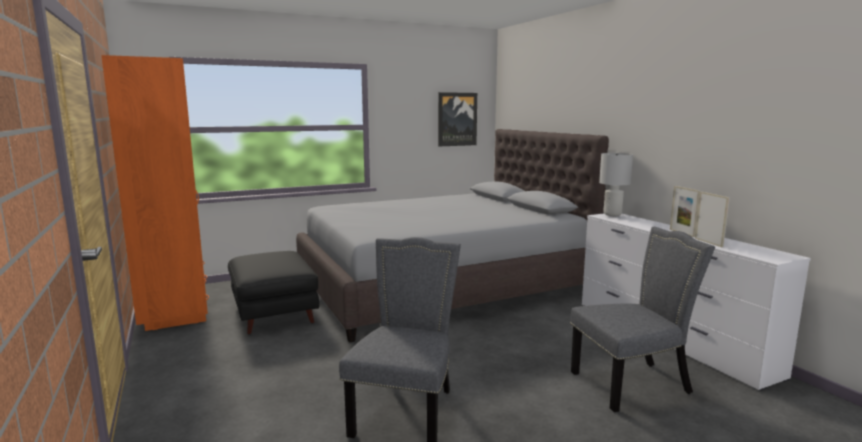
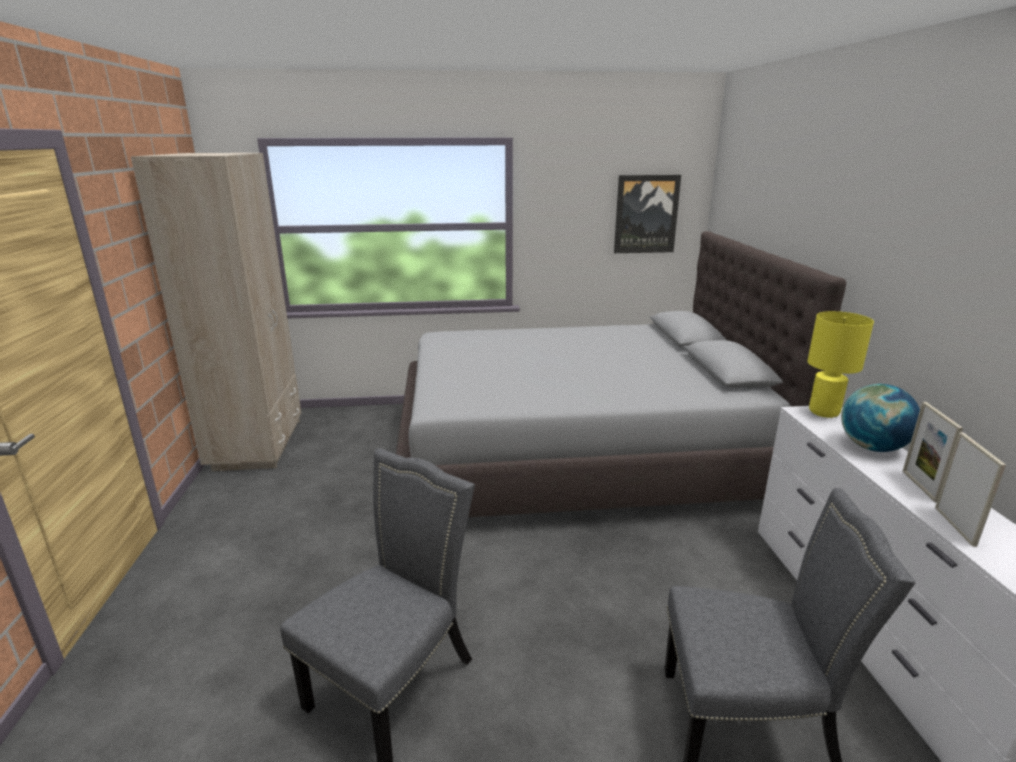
camera: 20 degrees right, 10 degrees up
(174, 310) = (258, 444): orange wardrobe -> beige wardrobe
(274, 312) = (353, 468): black ottoman -> none
(612, 215) = (823, 414): grey table lamp -> yellow table lamp
(648, 224) = (872, 447): none -> globe

